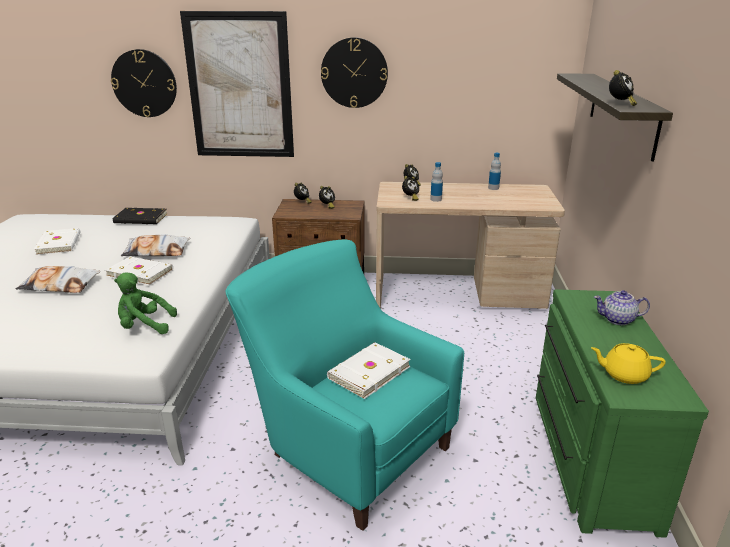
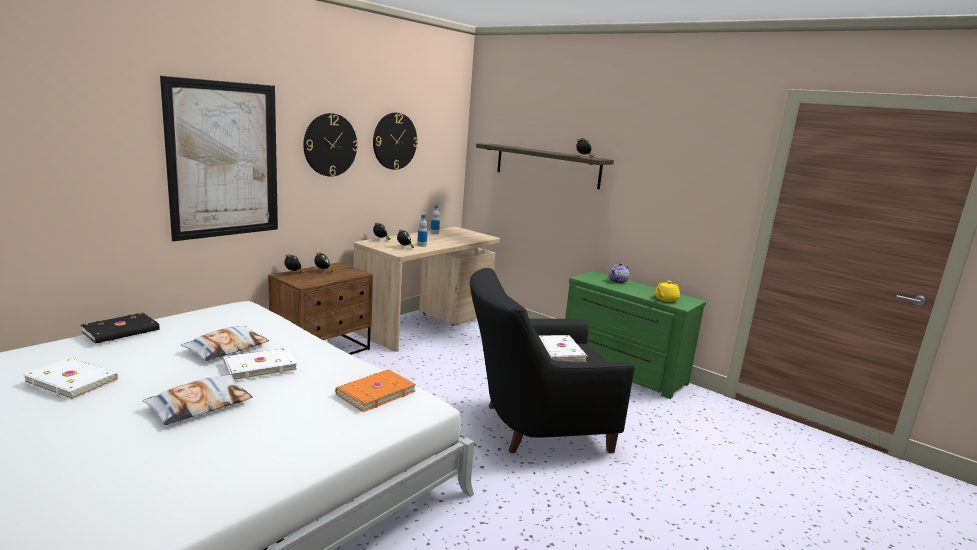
camera: 55 degrees left, 10 degrees down
(144, 83) = (104, 159): wall clock -> wall clock (394, 141)
(144, 326) = (374, 392): green plush toy -> orange book
(345, 446) = (533, 426): turquoise armchair -> black armchair

